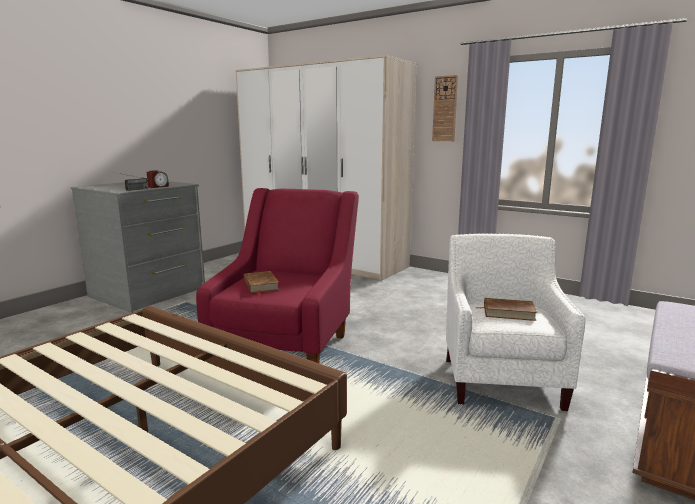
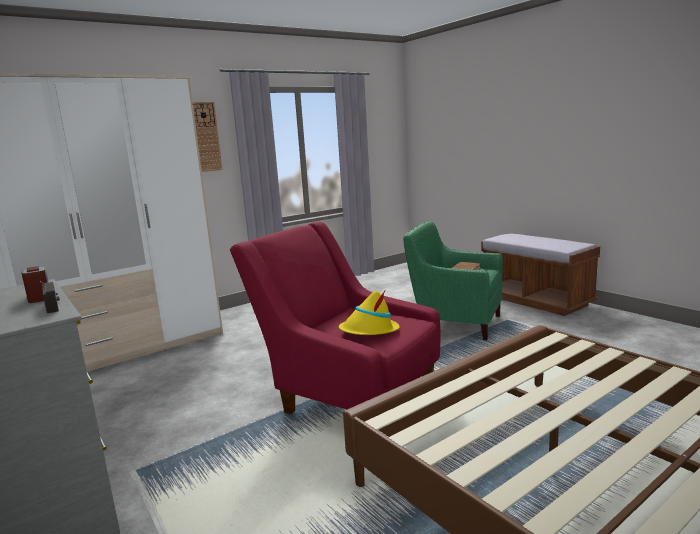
camera: 70 degrees left, 0 degrees up
(260, 285) = (369, 331): brown book -> yellow hat
(502, 378) = (455, 323): white armchair -> green armchair

